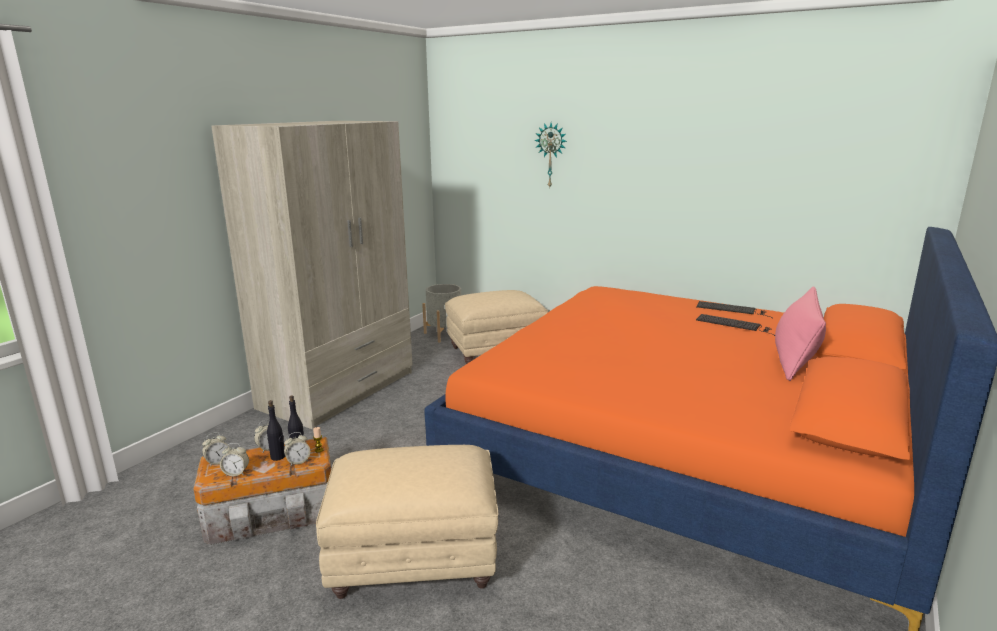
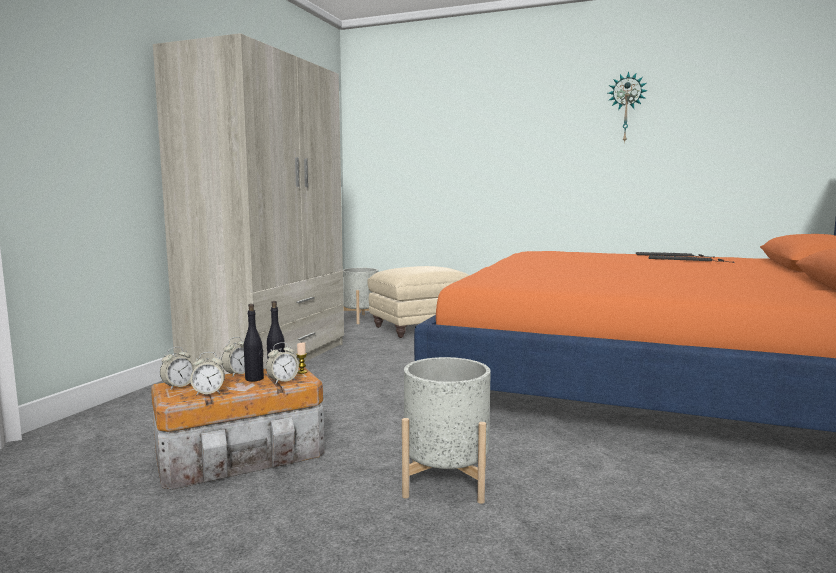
camera: 10 degrees left, 10 degrees down
(416, 558) = (446, 480): beige ottoman -> grey planter
(551, 155) = (470, 132): wall clock -> wall clock (626, 108)
(795, 358) = (770, 271): pink pillow -> none

